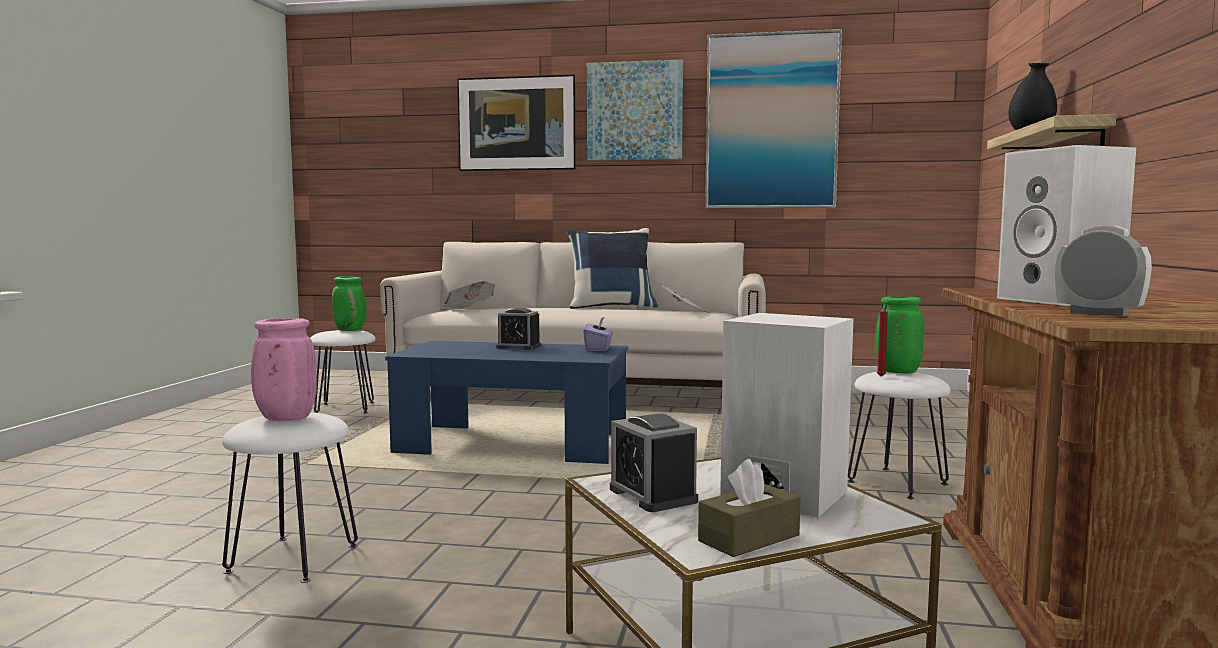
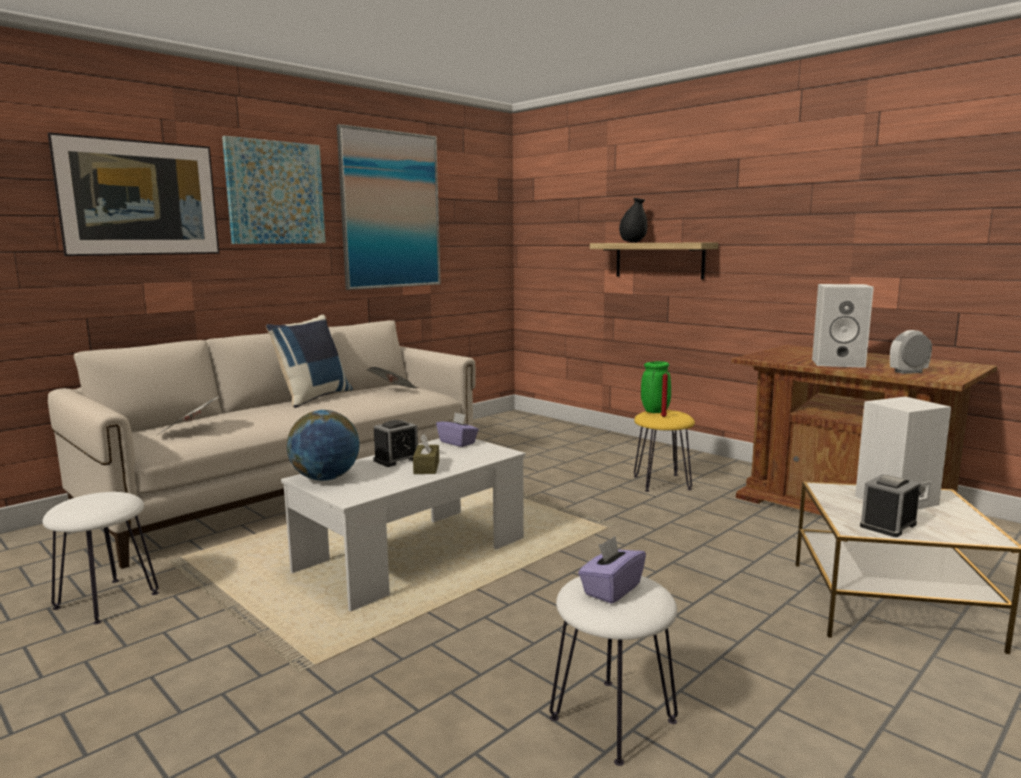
camera: 55 degrees left, 5 degrees up
(284, 418) = (611, 589): pink vase -> purple tissue box
(351, 330) = (98, 496): green vase -> none
(444, 345) = (325, 478): none -> globe
(513, 444) = (413, 555): blue coffee table -> white coffee table
(652, 495) = (888, 525): alarm clock -> alarm clock turned 135 degrees clockwise
(749, 538) = (972, 525): brown tissue box -> brown tissue box (426, 467)
(897, 483) = (661, 482): white stool -> yellow stool

